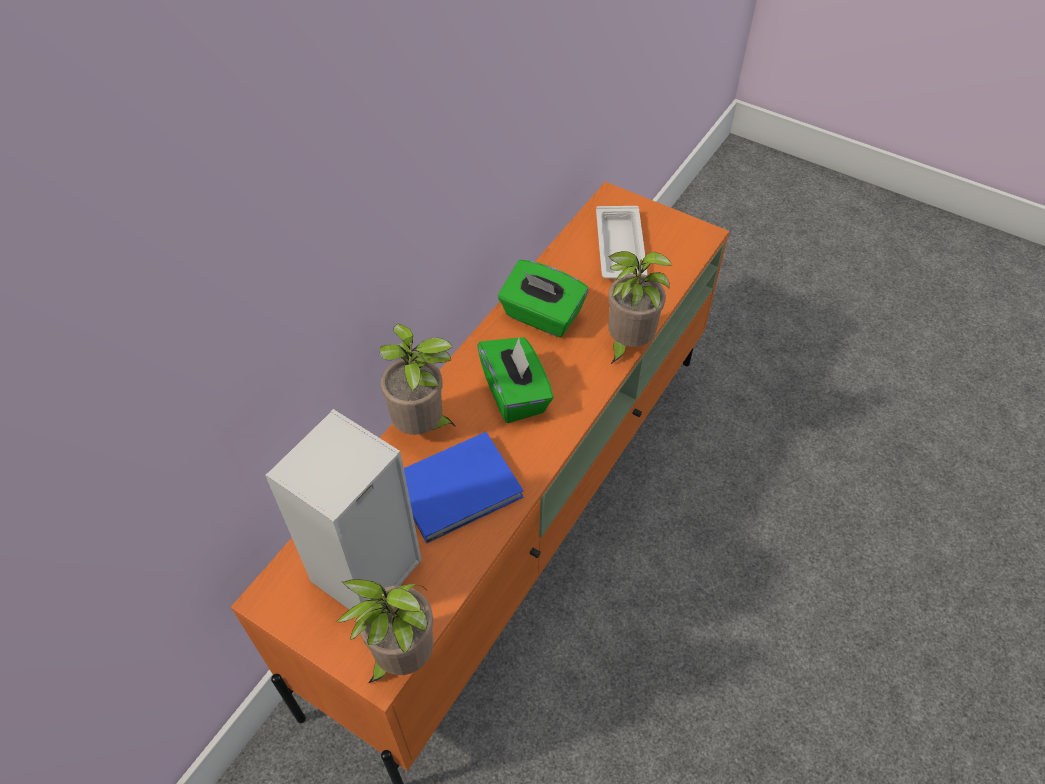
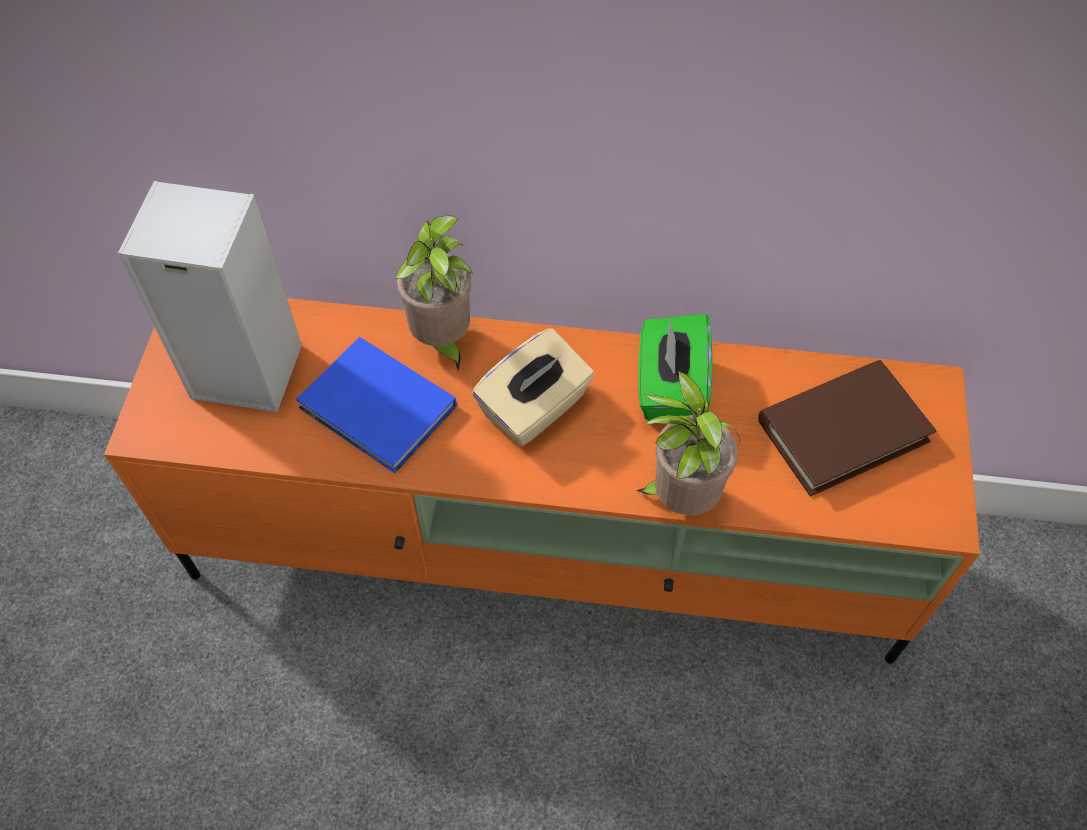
camera: 65 degrees right, 5 degrees up
(401, 658) = (162, 442): potted plant -> none
(515, 394) = (535, 408): green tissue box -> beige tissue box
(620, 250) = (842, 431): white tray -> brown book

